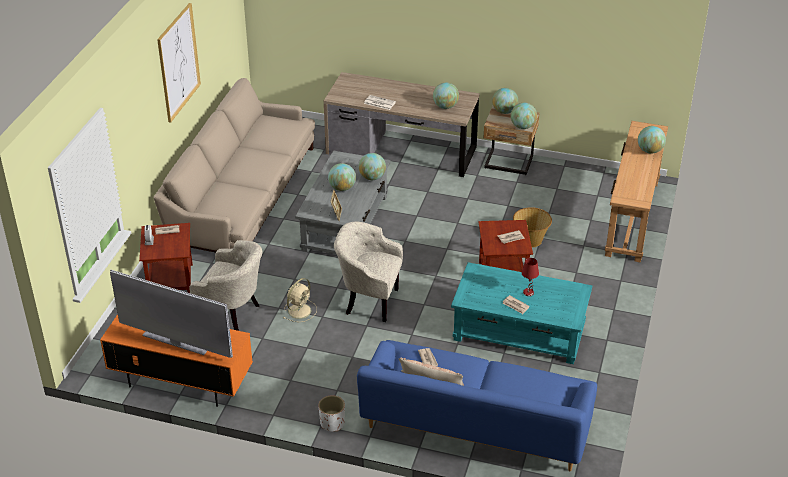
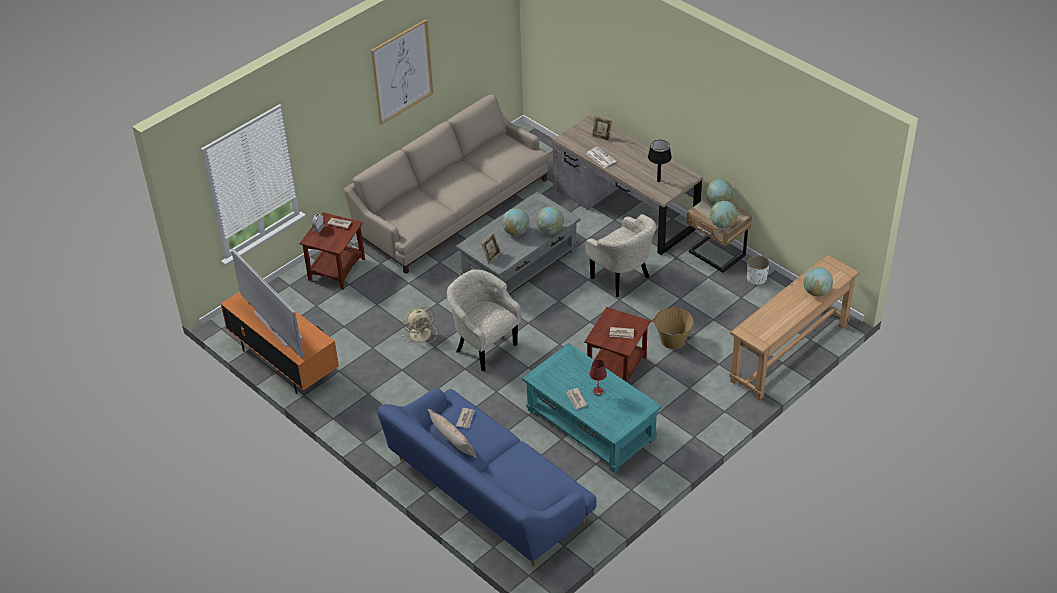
camera: 30 degrees right, 5 degrees up
(233, 315) = (364, 318): beige armchair -> beige armchair (623, 278)
(332, 423) = (373, 444): white planter -> white planter (756, 278)
(366, 87) = (601, 137): none -> picture frame
(445, 106) = (658, 181): globe -> black table lamp

